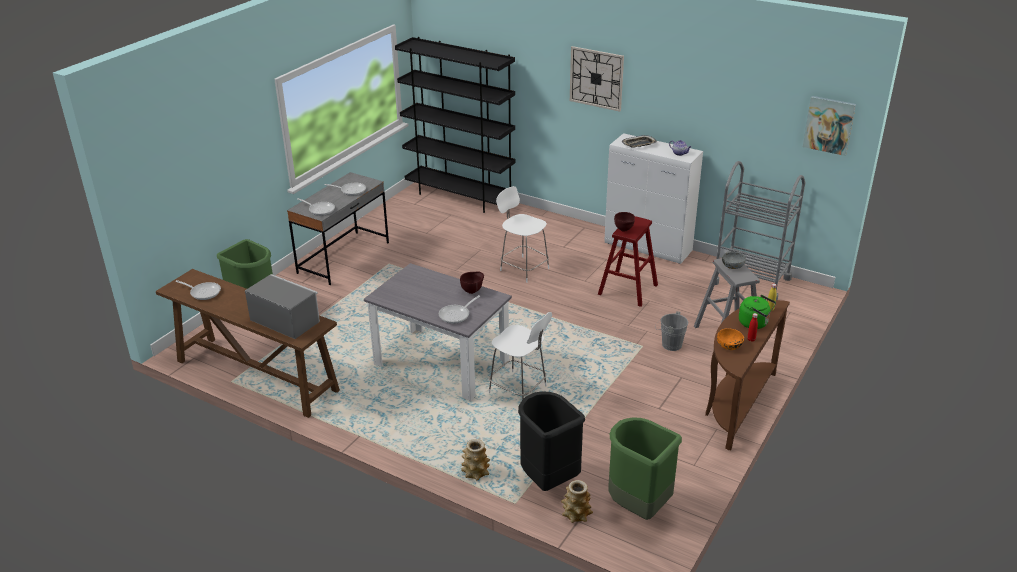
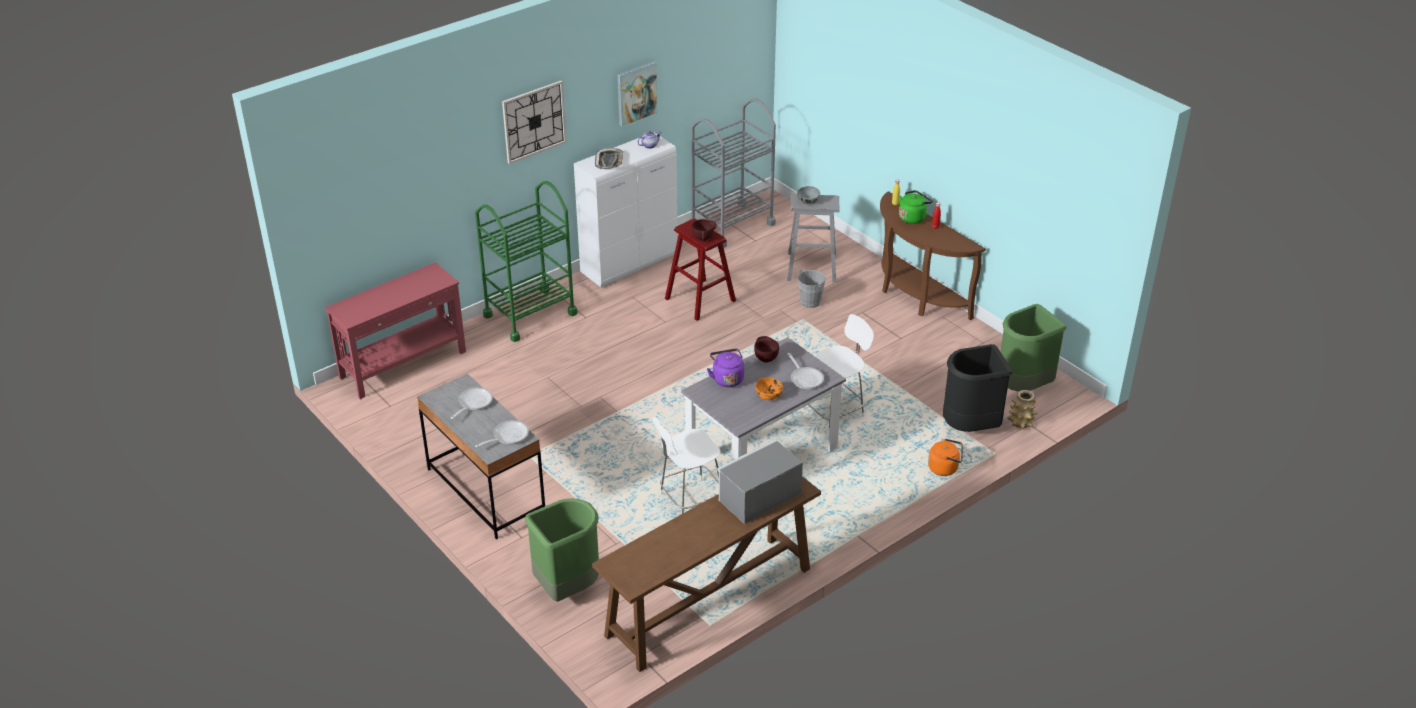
camera: 70 degrees left, 5 degrees up
(203, 292) = (659, 557): frying pan -> none
(435, 279) = (727, 378): none -> purple kettle
(460, 197) = (404, 364): black bookcase -> red console table
(475, 472) = (945, 468): vase -> orange kettle
(523, 268) = (612, 356): white chair -> white chair (689, 501)
(549, 225) = (530, 314): none -> green cart
(729, 346) = (939, 240): orange bowl -> orange bowl (769, 395)
(829, 125) = (750, 42): picture -> picture (636, 93)

